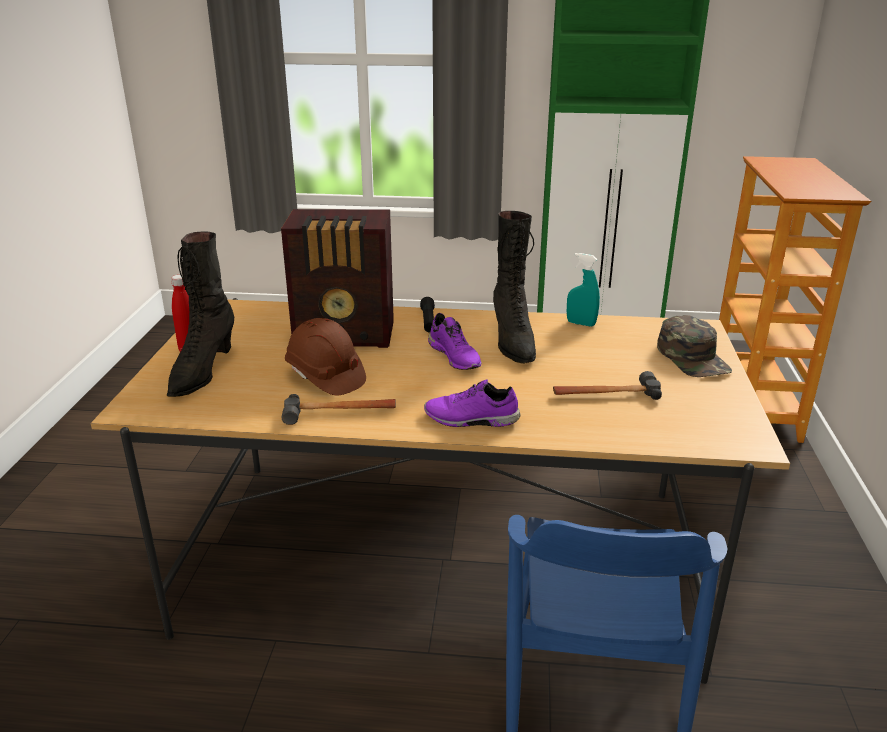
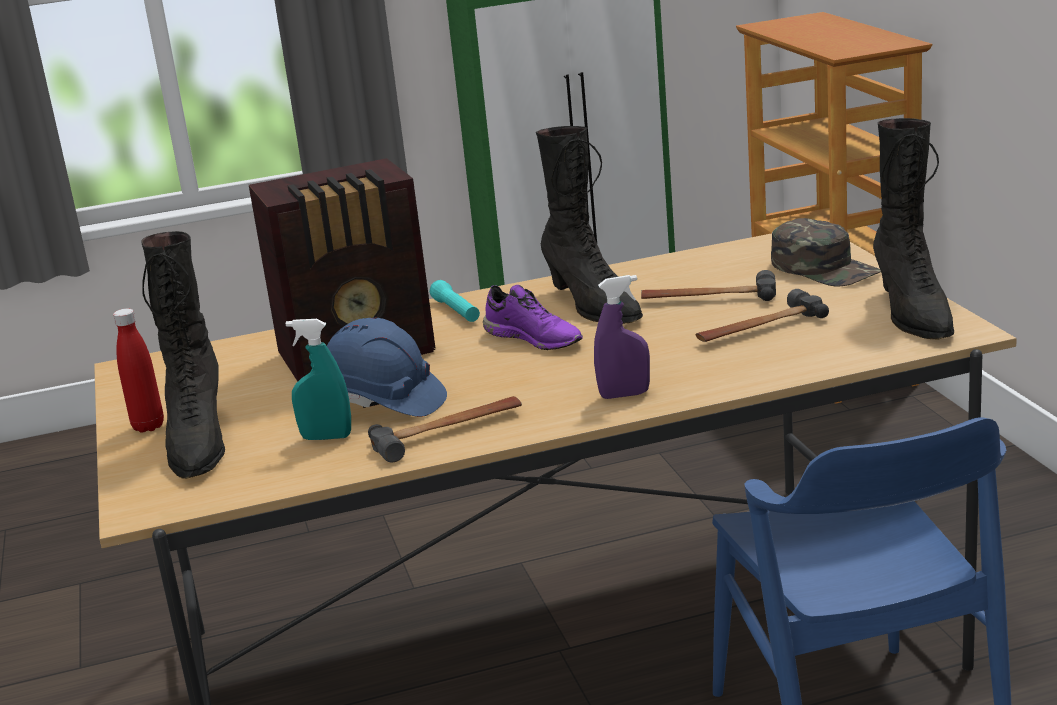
camera: 20 degrees left, 5 degrees down
(325, 376) = (383, 402): brown hard hat -> blue hard hat
(428, 321) = (456, 311): black flashlight -> turquoise flashlight
(471, 420) = (624, 395): purple shoe -> purple spray bottle
(581, 323) = (658, 267): turquoise spray bottle -> turquoise spray bottle (326, 437)
(592, 359) = (708, 299): none -> hammer
(725, 416) = (912, 314): none -> black boot

